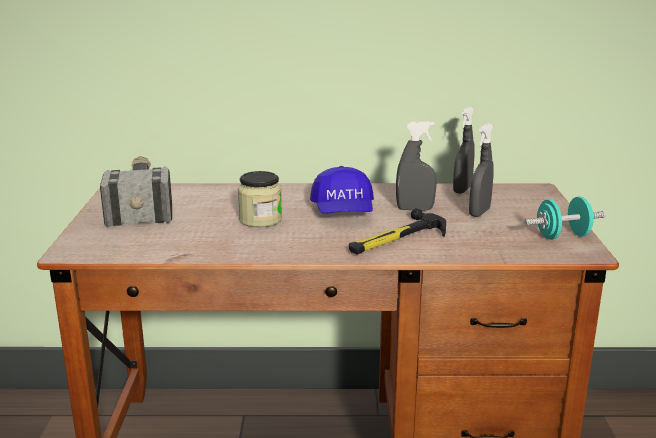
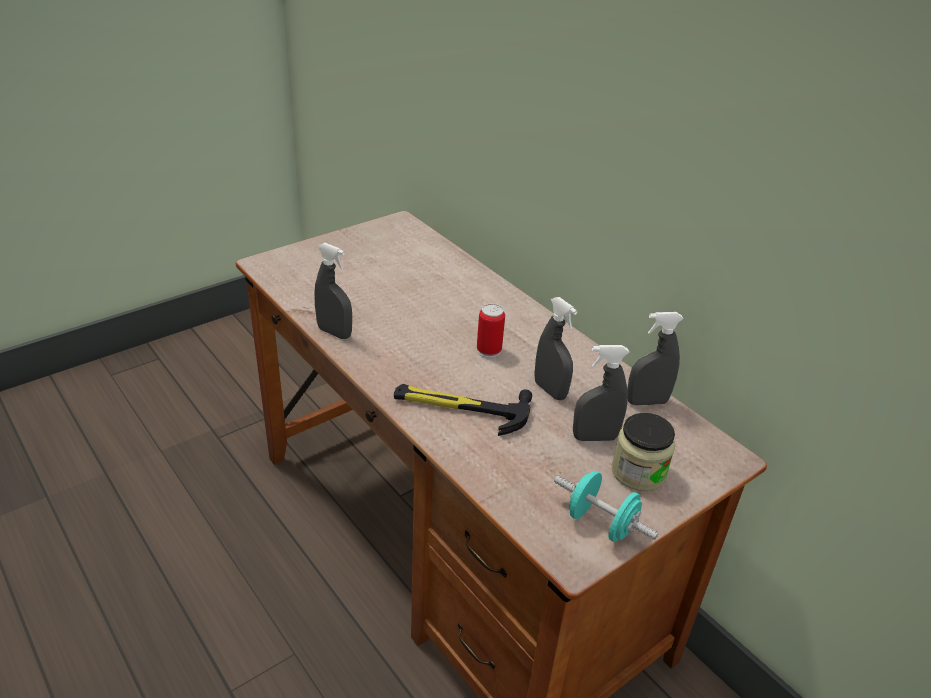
camera: 50 degrees right, 15 degrees up
(140, 202) = (385, 244): hammer -> none
(232, 253) = (334, 332): none -> grey spray bottle
(260, 220) = (417, 315): jar -> jar (638, 472)
(343, 212) = (489, 350): blue cap -> can

